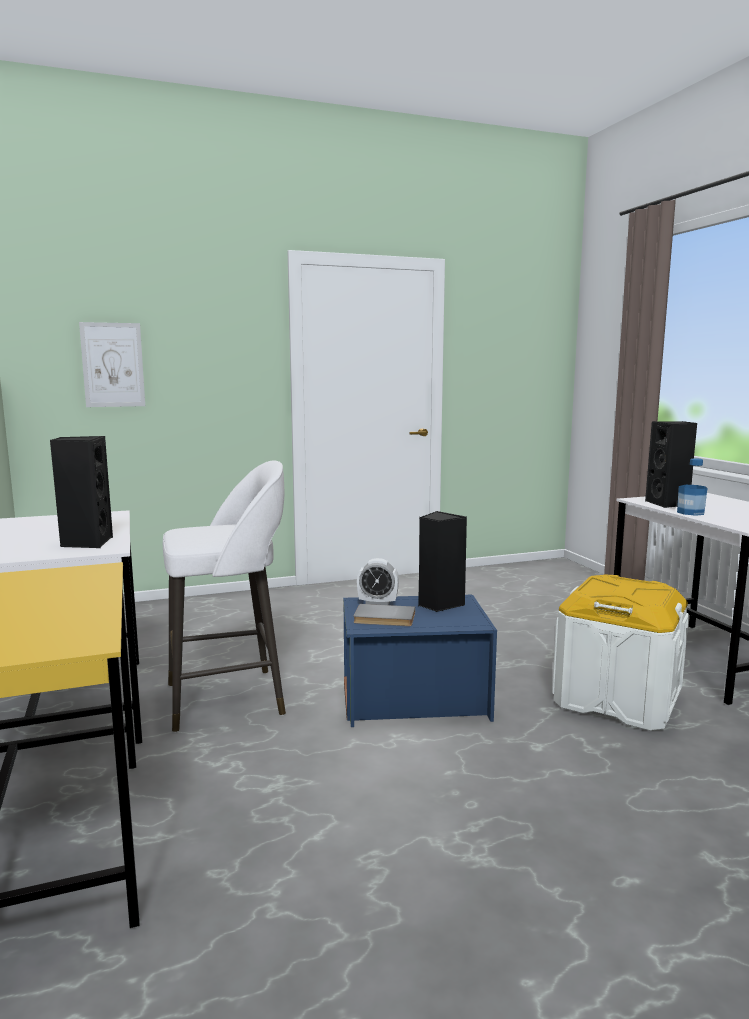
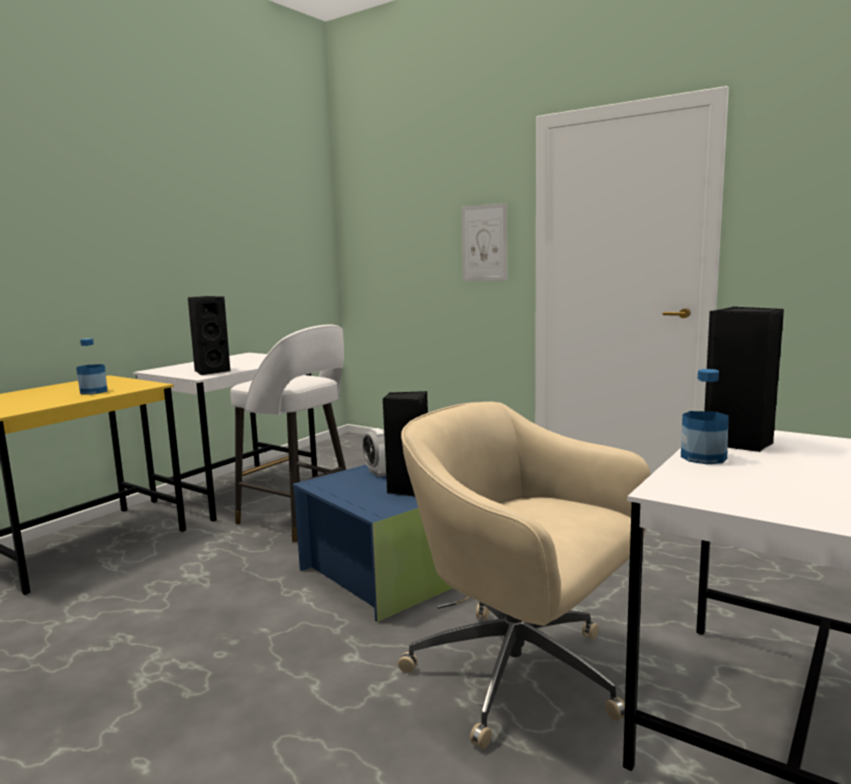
camera: 55 degrees right, 0 degrees up
(59, 594) = (93, 392): none -> bottle
(113, 365) = (399, 242): picture -> picture (484, 243)
(384, 618) = (343, 483): grey book -> none
(616, 698) = (522, 676): white storage box -> beige office chair

